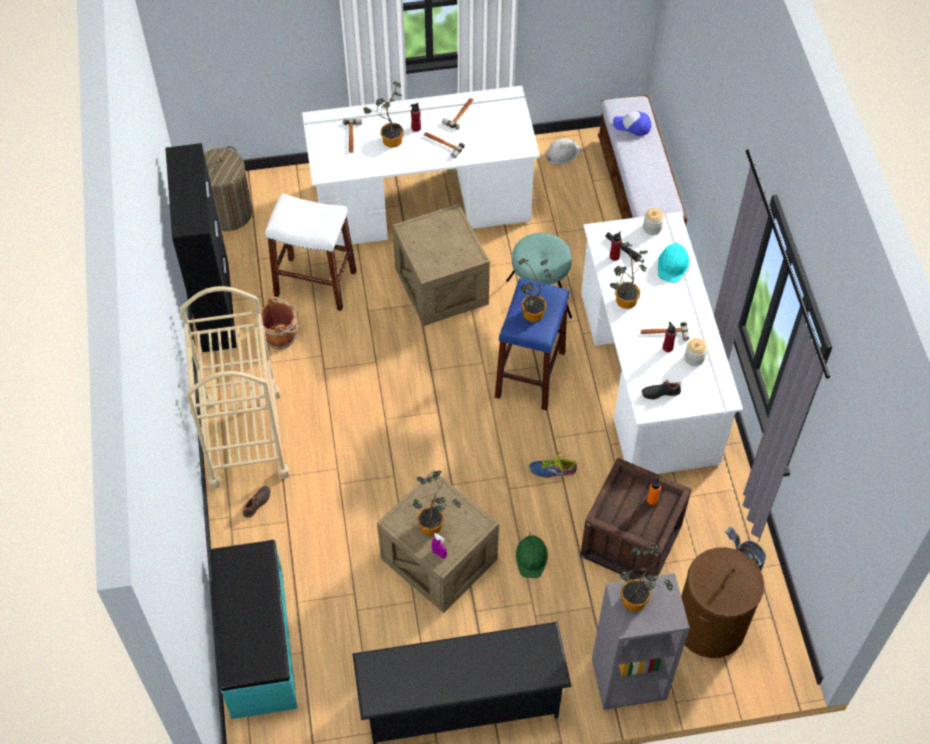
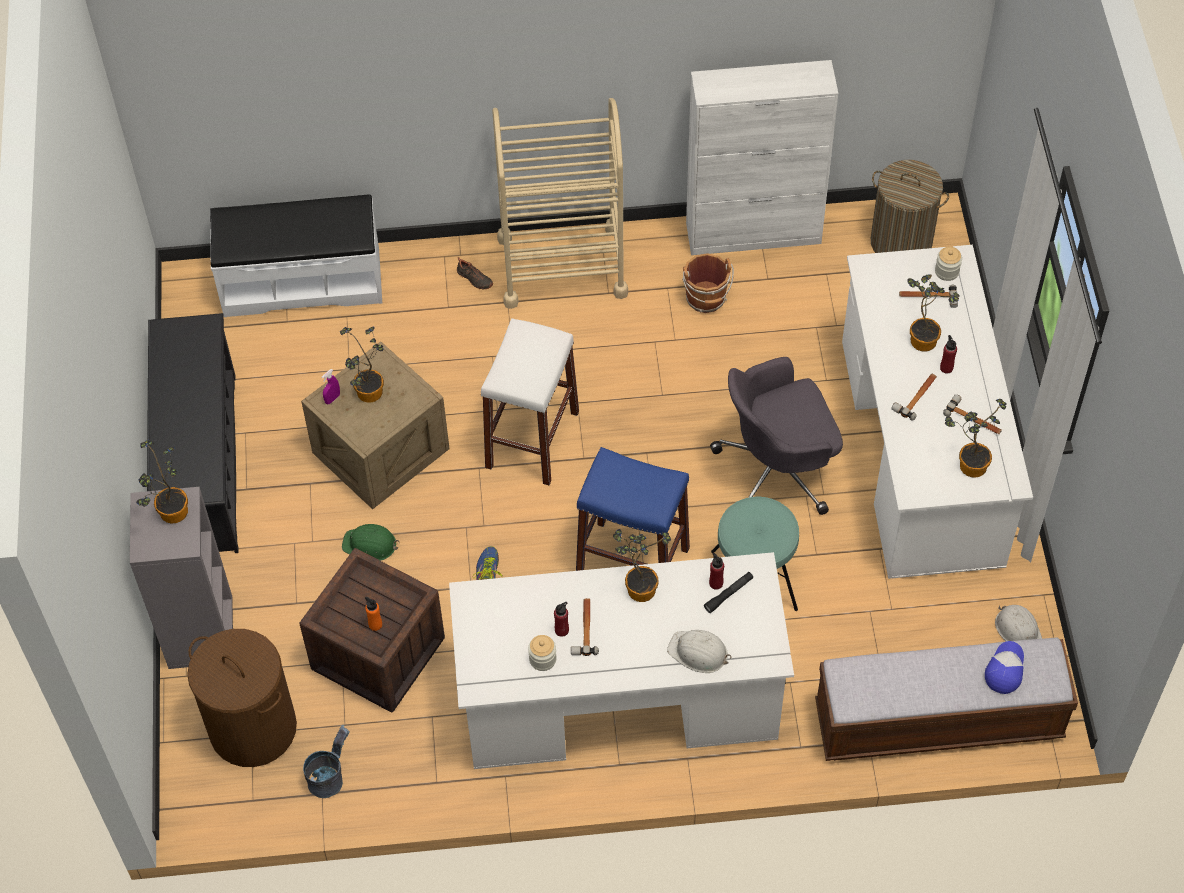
camera: 95 degrees right, 0 degrees up
(216, 306) = (754, 233): black cabinet -> white cabinet
(256, 645) = (302, 281): turquoise bench -> white bench
(315, 283) = (786, 333): white stool -> white stool (532, 439)
(441, 286) = (778, 469): crate -> grey office chair
(532, 316) = (625, 482): potted plant -> potted plant (969, 464)
(652, 228) = (764, 634): jar -> jar (947, 271)
(660, 392) = (493, 613): black shoe -> none
(673, 265) = (698, 653): turquoise hard hat -> white hard hat

